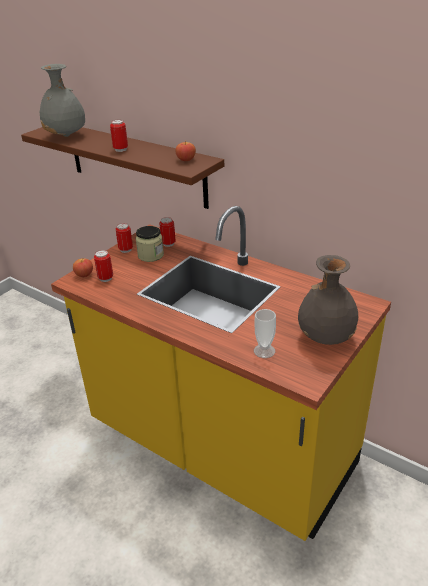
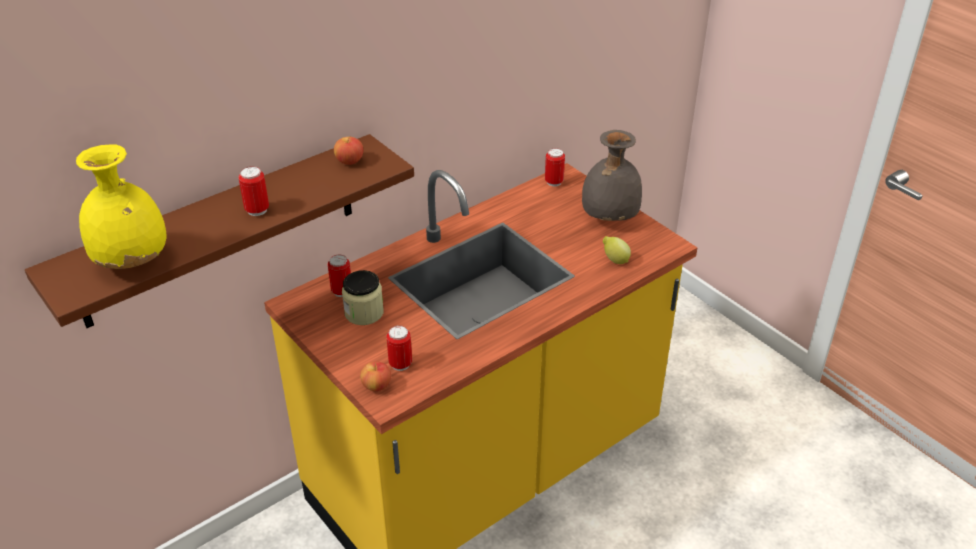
camera: 75 degrees left, 5 degrees up
(66, 136) = (134, 261): grey vase -> yellow vase
(126, 249) = (330, 335): can -> can (554, 182)
(264, 351) = (615, 260): cup -> lemon

